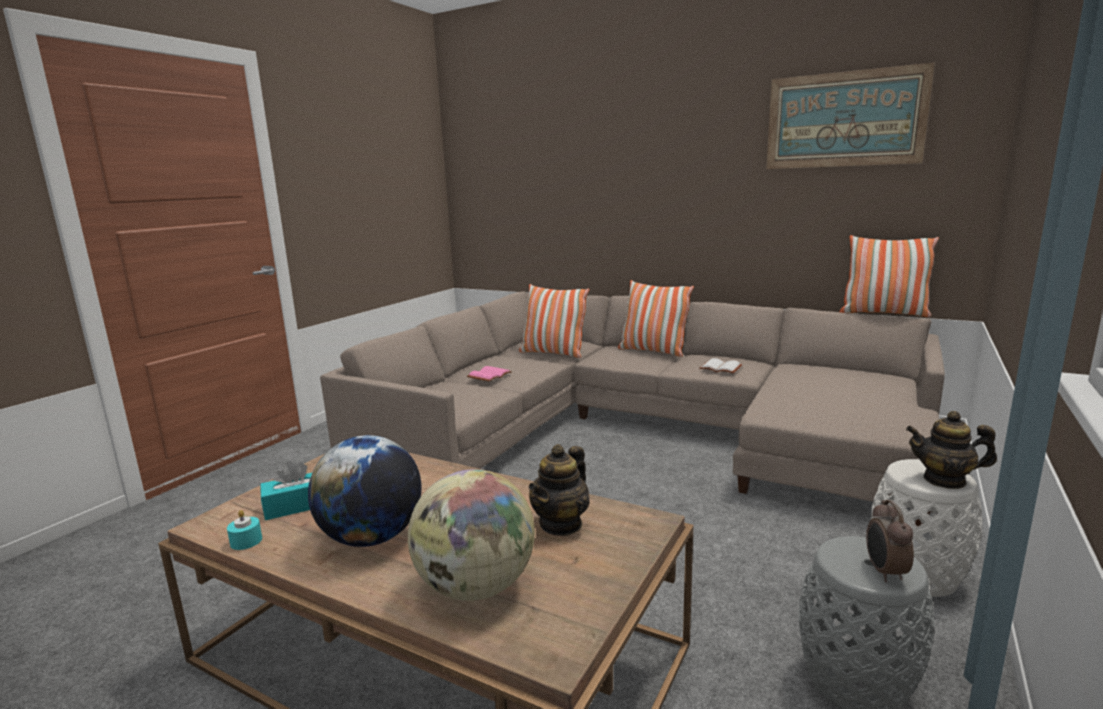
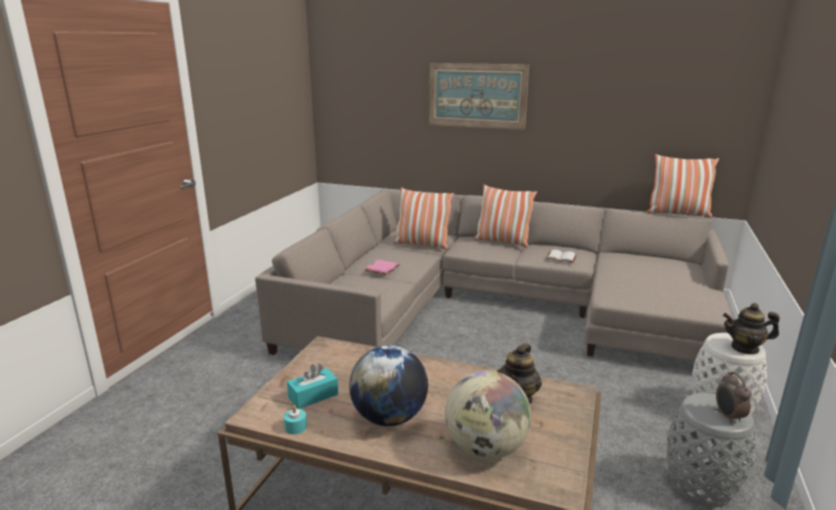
camera: 10 degrees left, 5 degrees up
(844, 120) = (655, 65): picture -> picture (477, 95)

